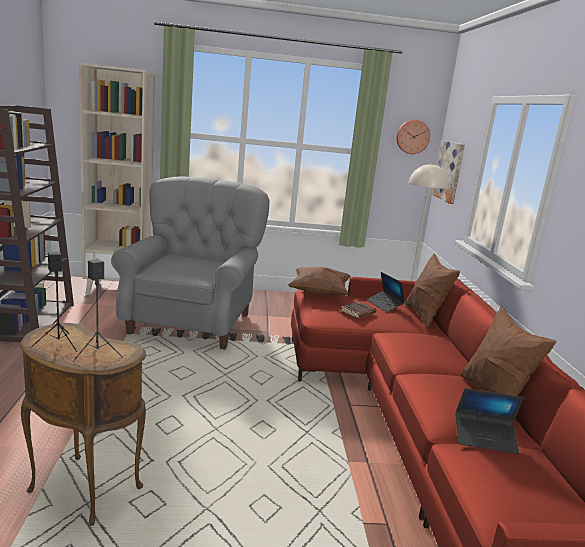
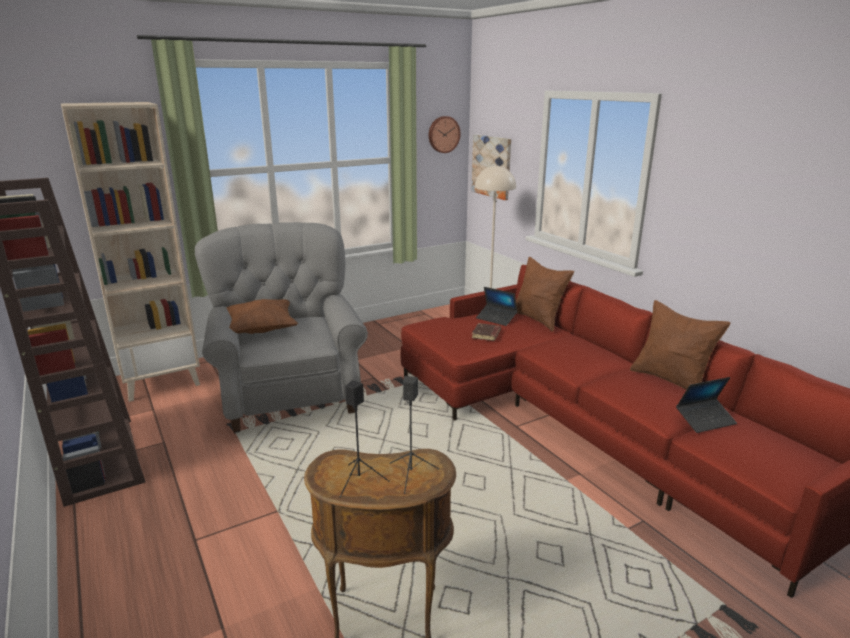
camera: 25 degrees left, 5 degrees up
(319, 293) = (429, 324): brown pillow -> brown pillow (261, 330)

